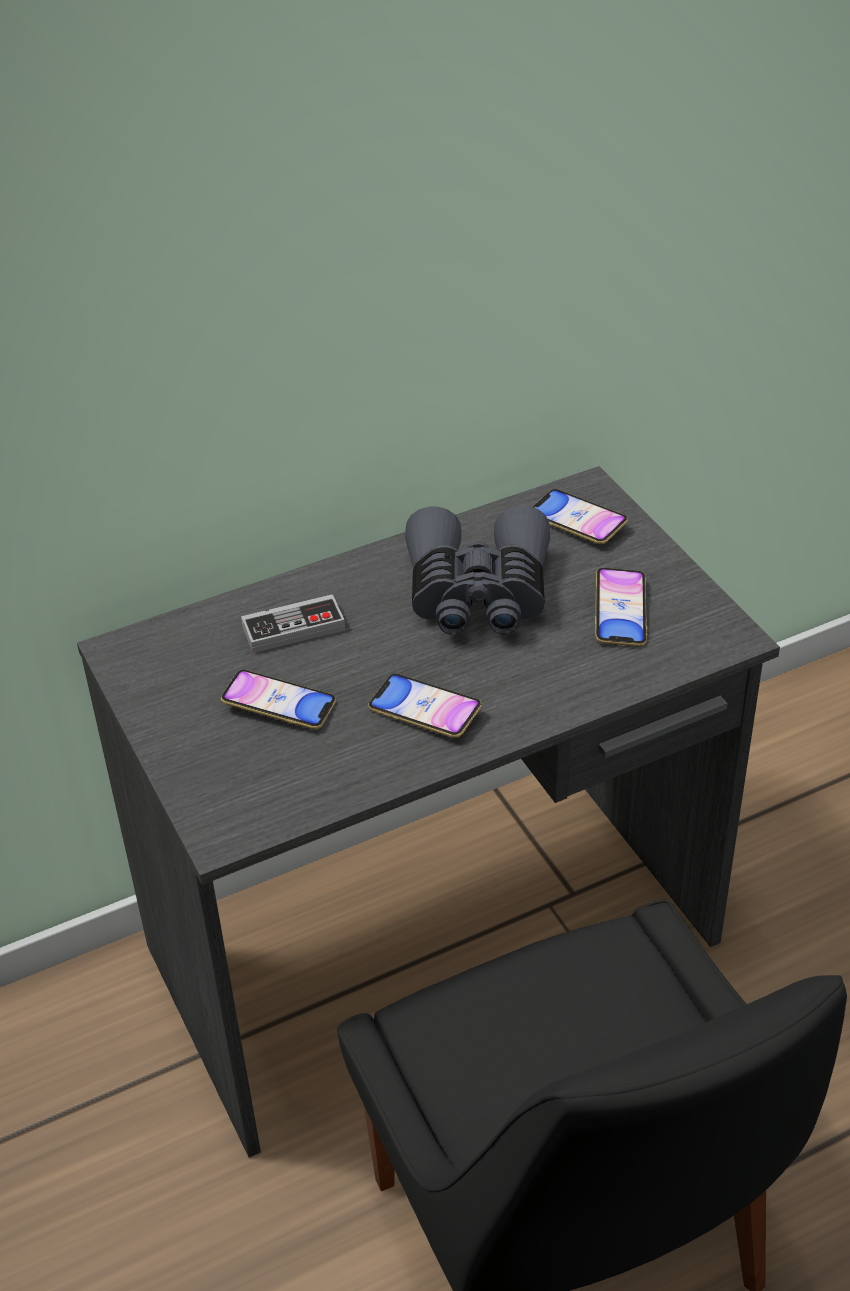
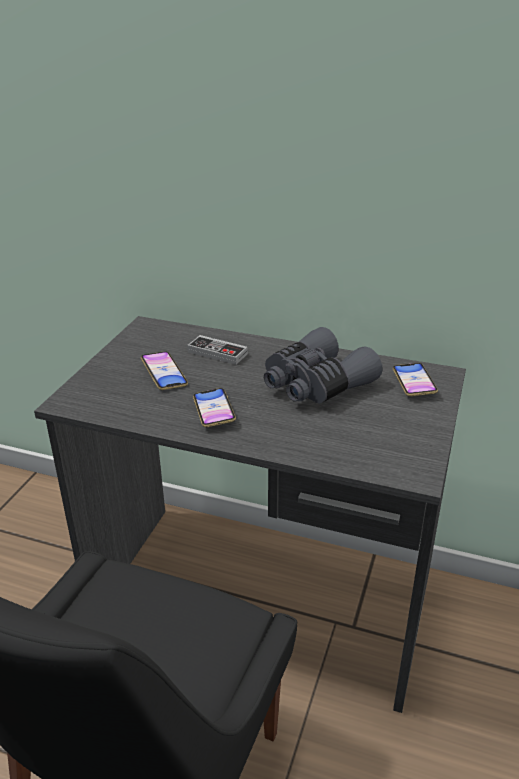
camera: 45 degrees right, 10 degrees down
(620, 612) = (372, 429): phone -> none

